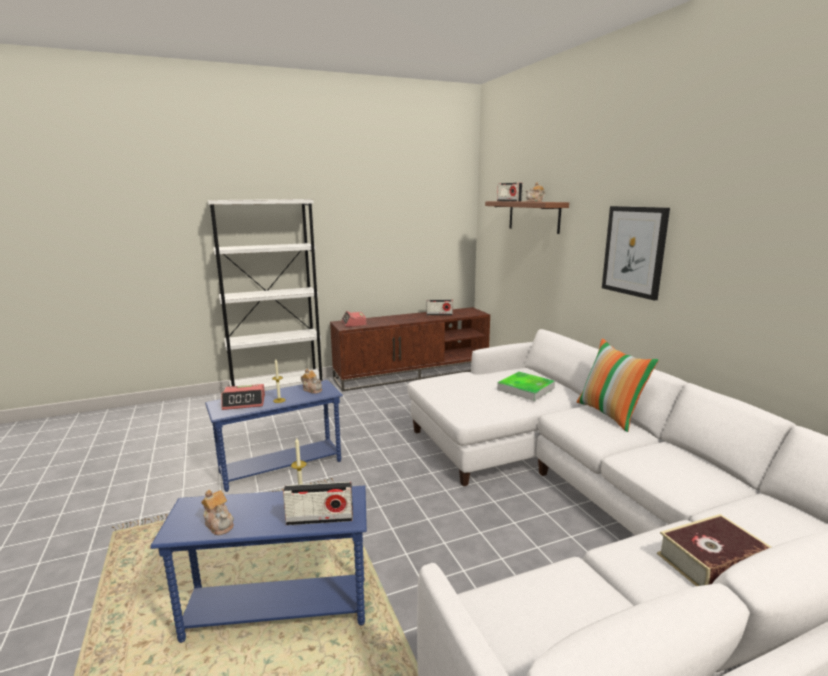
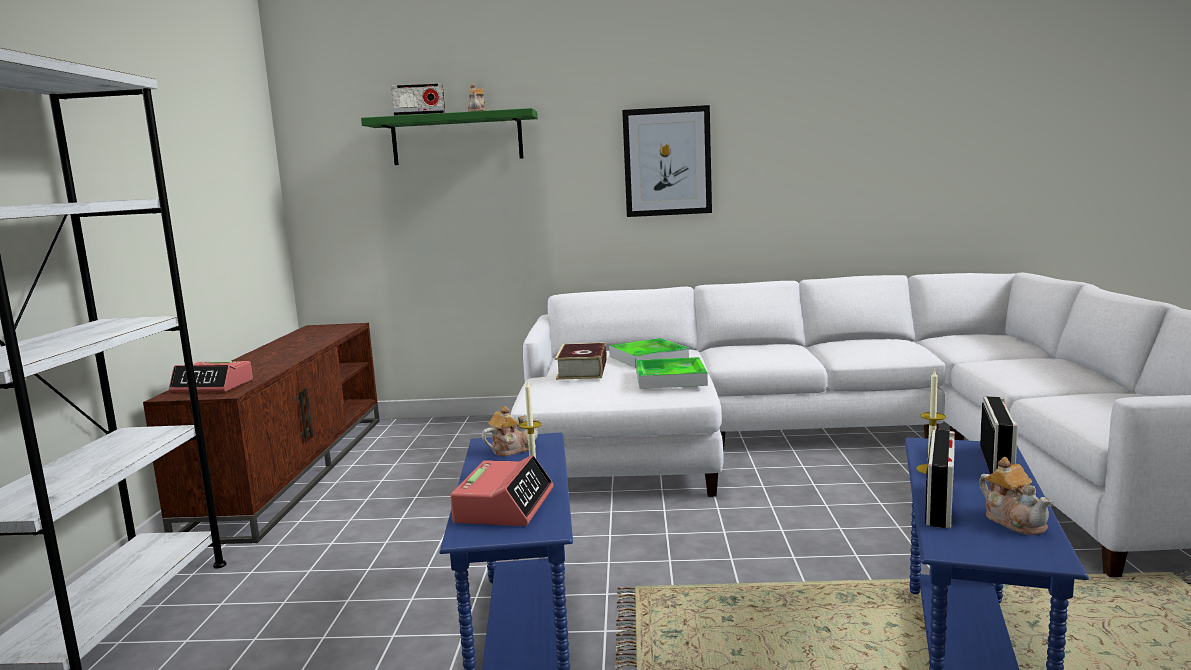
camera: 65 degrees left, 5 degrees down
(219, 524) = (1014, 521): teapot -> teapot turned 90 degrees clockwise
(439, 314) = (302, 340): radio -> radio (939, 505)
(482, 403) = (670, 378): none -> tray
(533, 216) = (457, 139): brown shelf -> green shelf
(610, 414) = (747, 345): pillow -> none
(711, 562) = (1035, 361): book -> book (582, 370)

